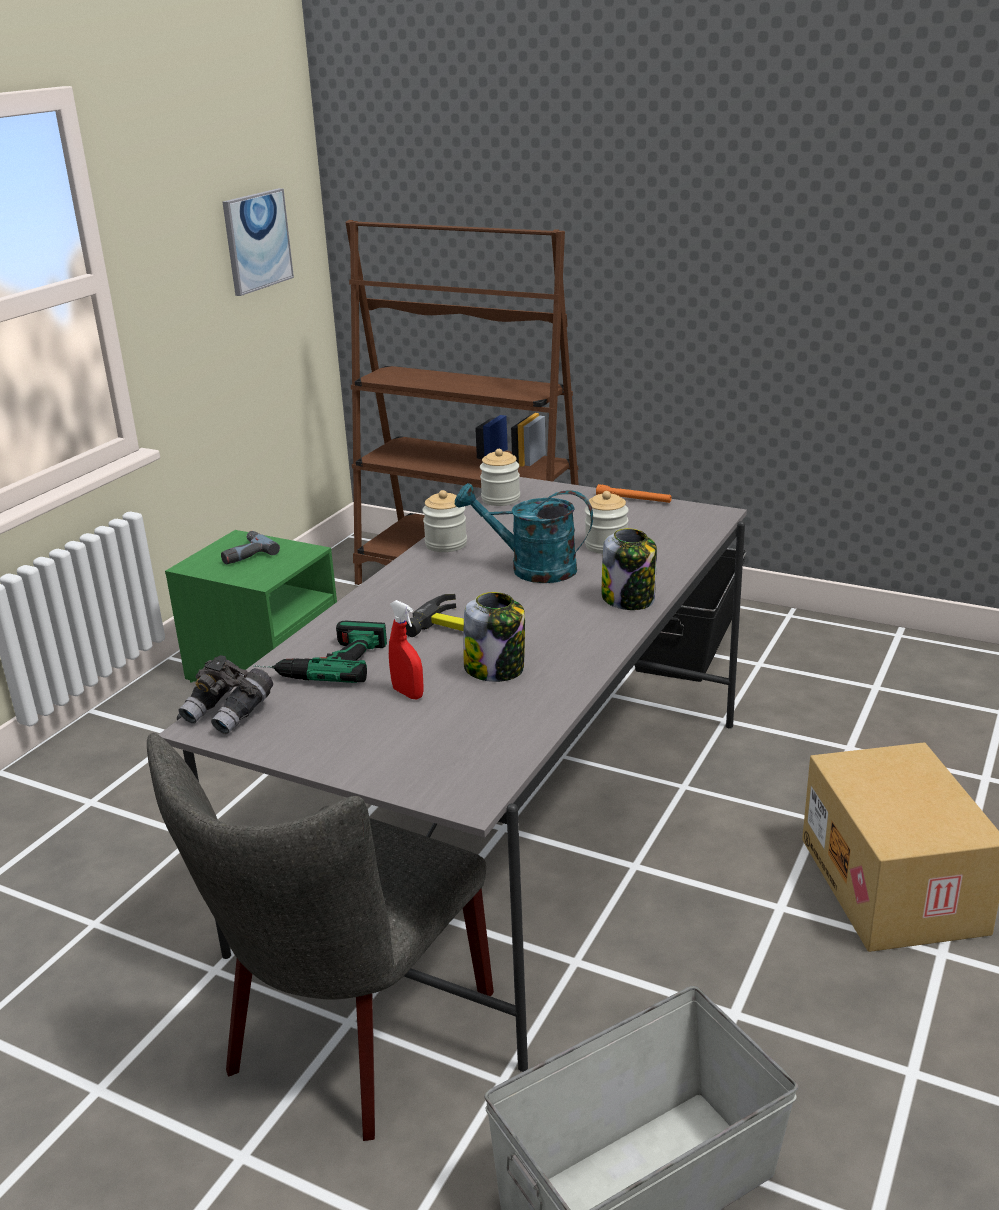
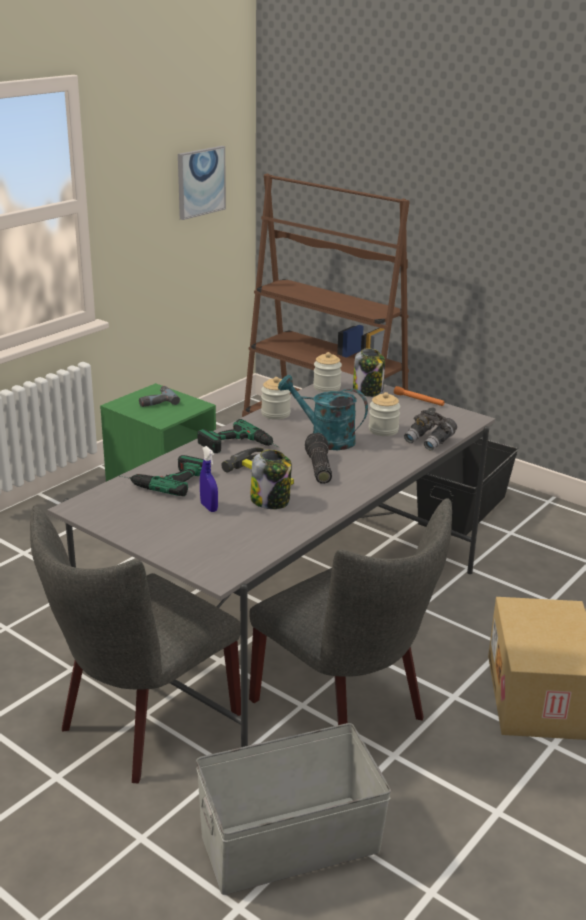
camera: 10 degrees right, 0 degrees up
(229, 713) = (95, 502): grey binoculars -> grey binoculars (430, 441)
(408, 693) = (209, 507): red spray bottle -> blue spray bottle
(417, 597) = (241, 447): none -> power drill
(540, 611) = (317, 467): none -> flashlight
(629, 599) = (380, 469): jar -> jar (368, 391)
(643, 961) = (346, 713): none -> grey chair

